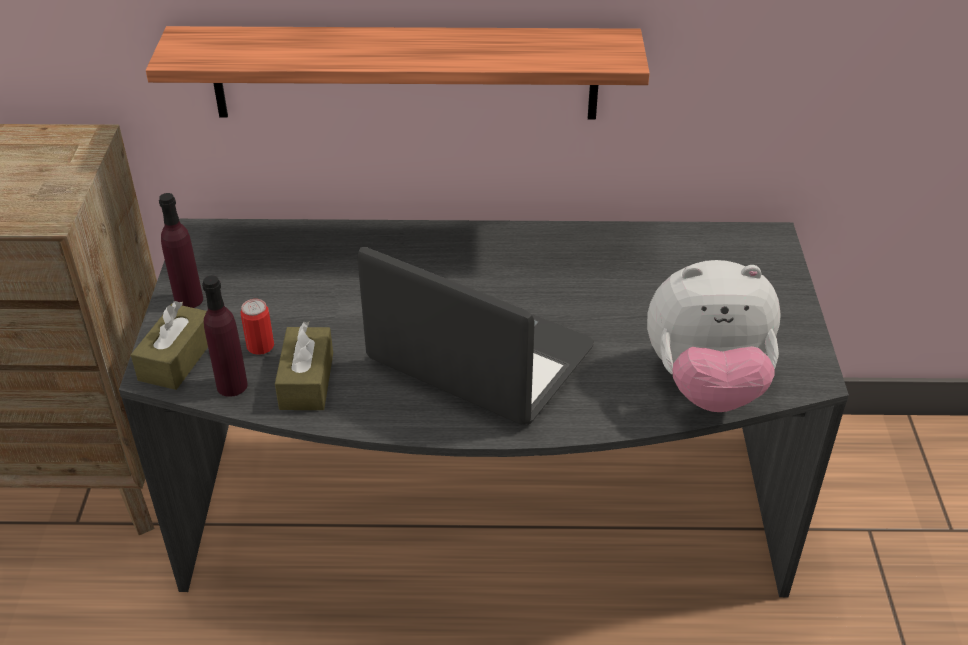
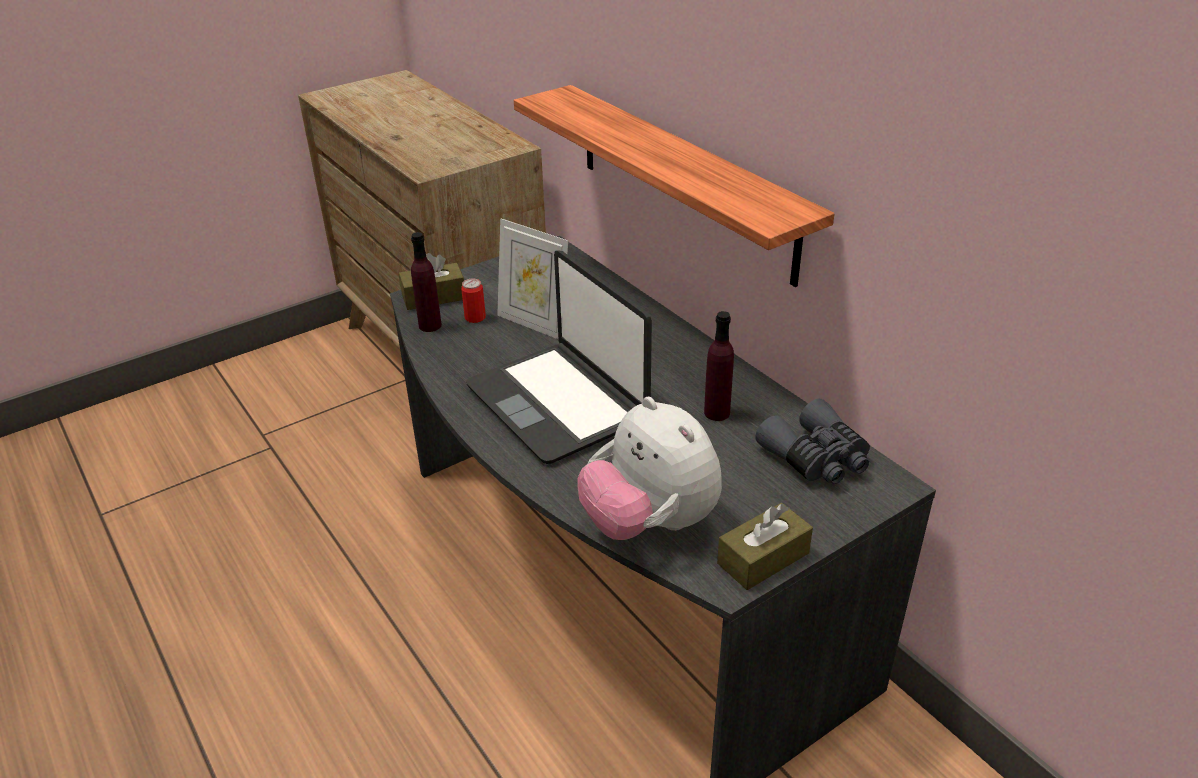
camera: 55 degrees right, 5 degrees down
(189, 300) = (489, 275): purple bottle -> purple bottle (717, 412)
(306, 381) = (461, 348): brown tissue box -> brown tissue box (763, 558)
(325, 311) = (534, 323): none -> picture frame
(479, 357) = (558, 402): laptop -> laptop turned 150 degrees clockwise
(706, 254) = (816, 458): none -> grey binoculars

